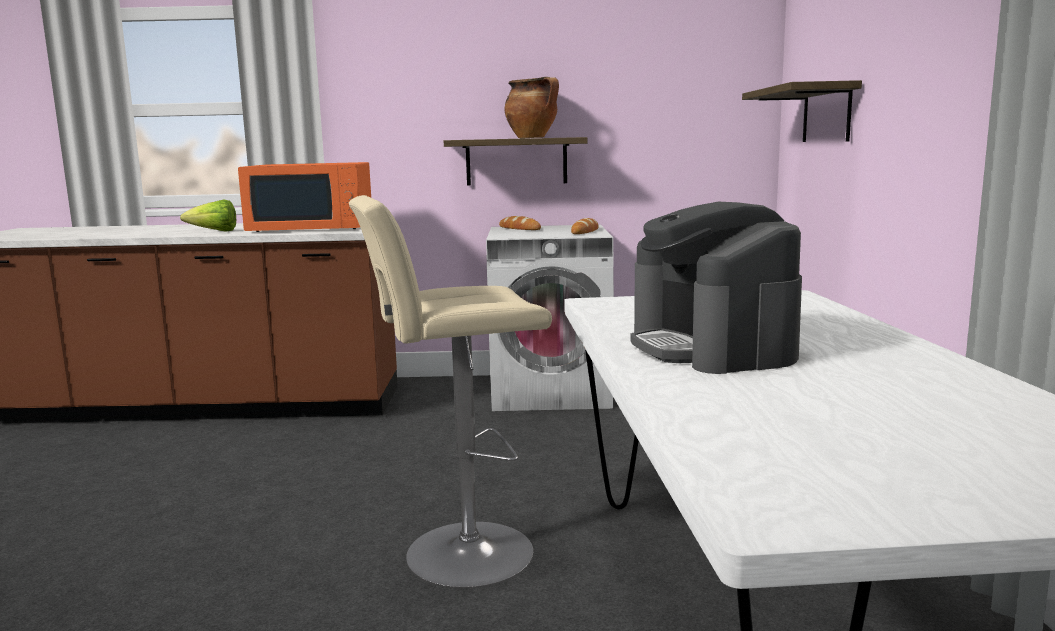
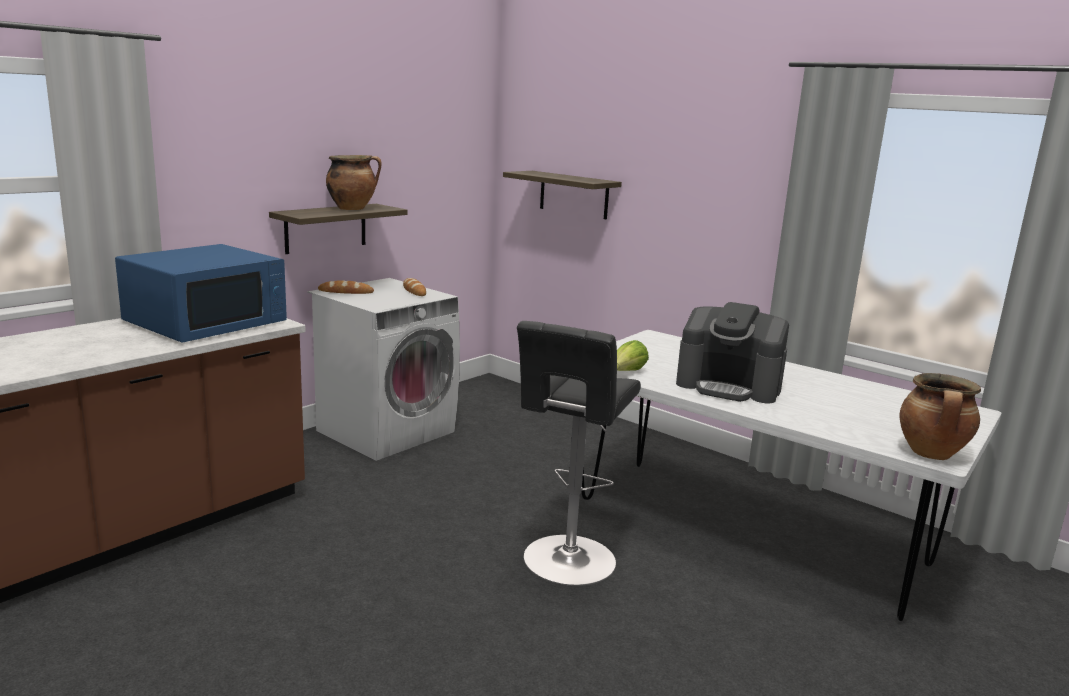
camera: 50 degrees left, 5 degrees up
(215, 232) = (127, 347): lettuce -> lettuce (627, 373)
(314, 226) = (207, 322): orange microwave -> blue microwave
(460, 555) = (567, 563): beige stool -> black stool
(785, 503) = (932, 454): none -> cooking pot

